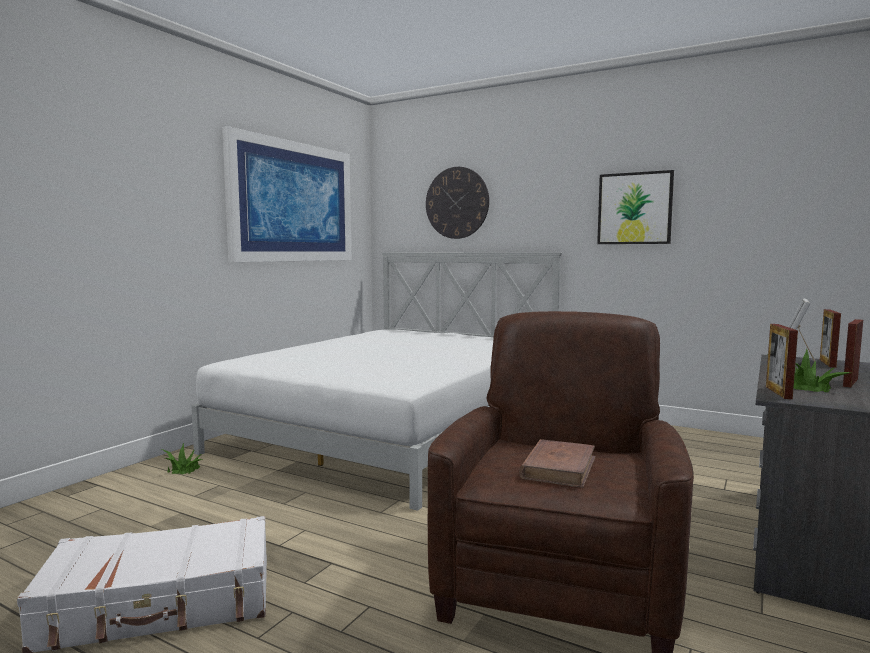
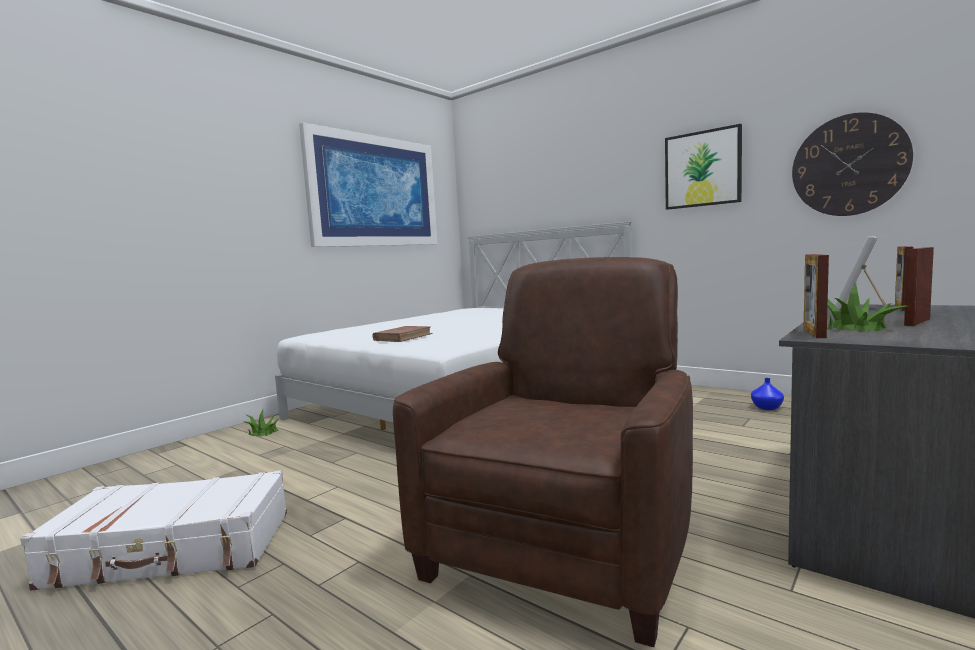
camera: 10 degrees right, 0 degrees up
(457, 203) = (531, 182): wall clock -> wall clock (849, 165)
(559, 467) = (544, 419): brown book -> brown book (403, 337)
(691, 442) = (767, 408): none -> blue vase

